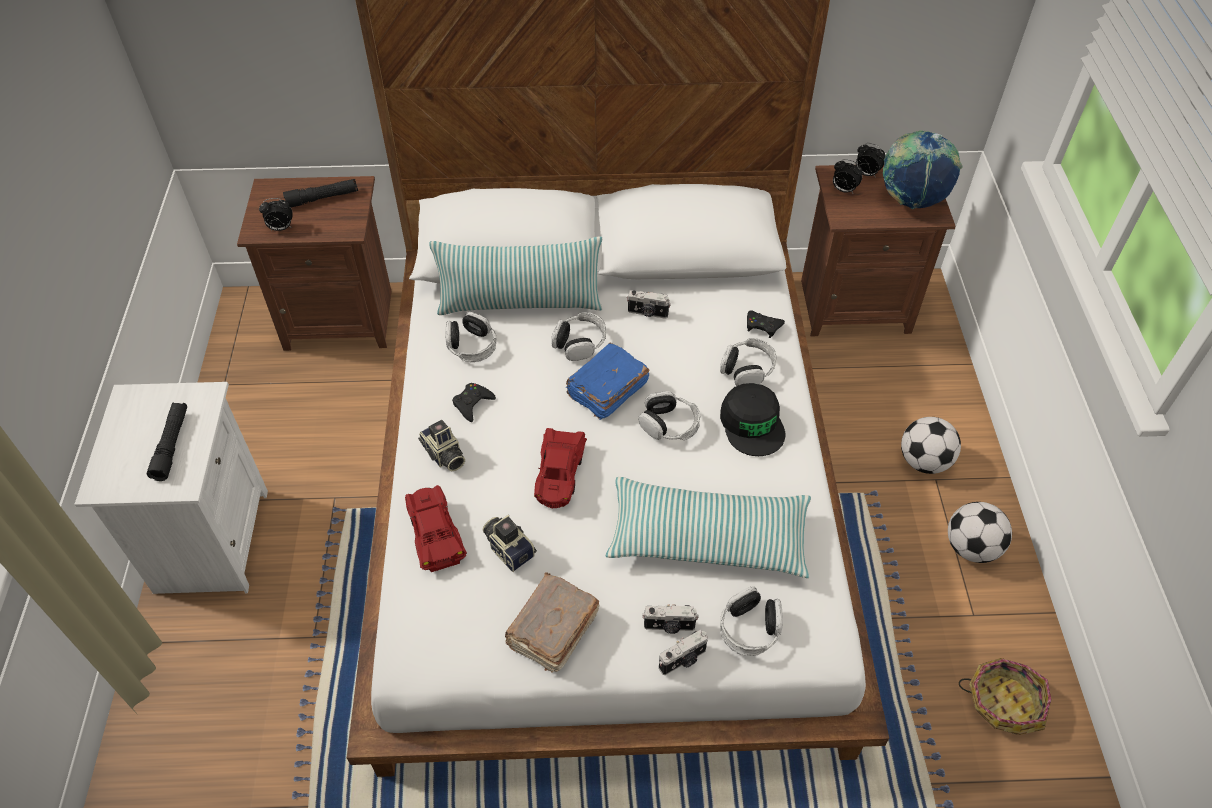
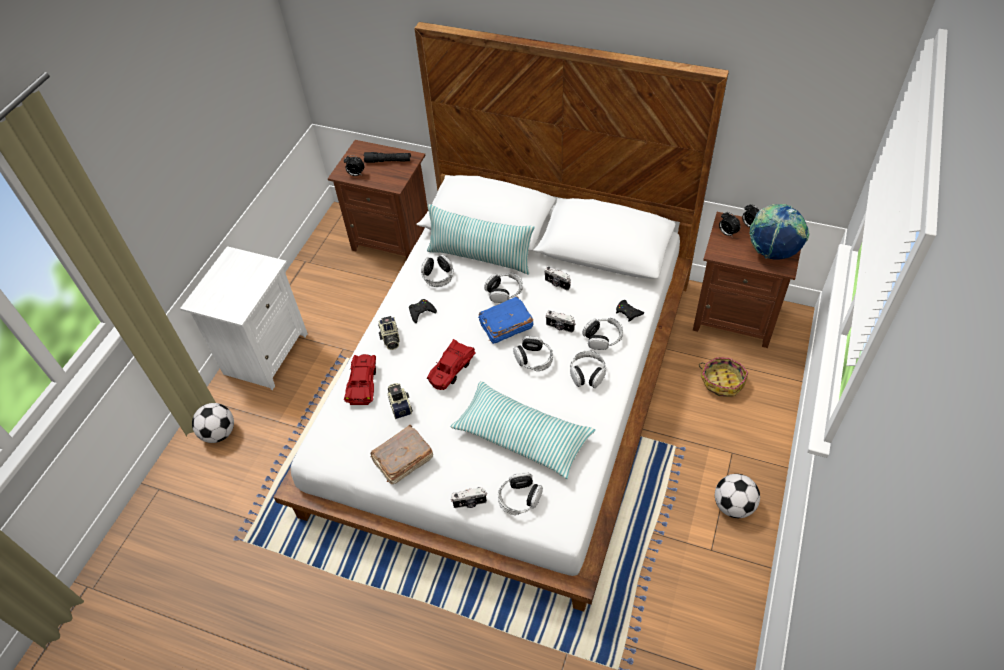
camera: 25 degrees right, 0 degrees up
(171, 445) = (241, 289): black flashlight -> none
(669, 626) = (471, 481): camera -> camera (559, 327)
(752, 424) = (587, 374): black cap -> headphones
(924, 461) = (730, 438): football -> football (219, 433)
(1004, 702) = (702, 612): basket -> basket (722, 381)

